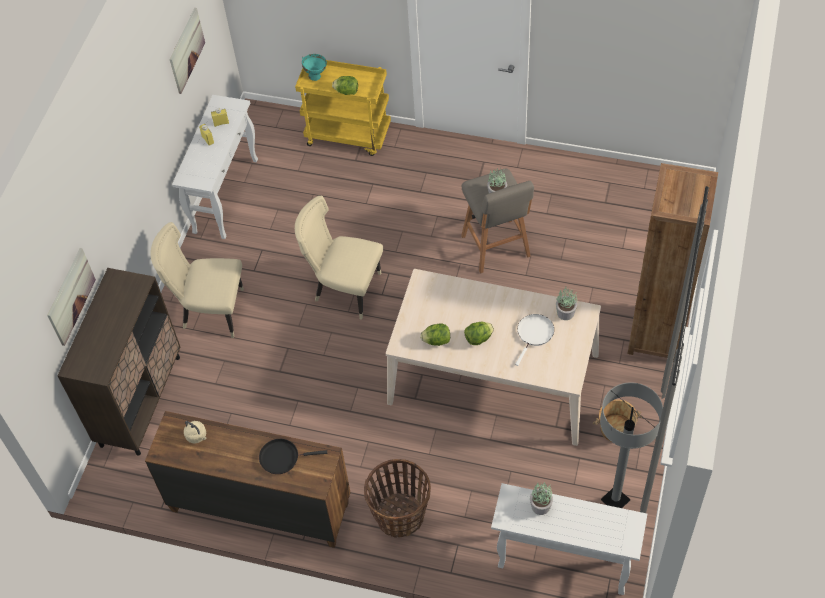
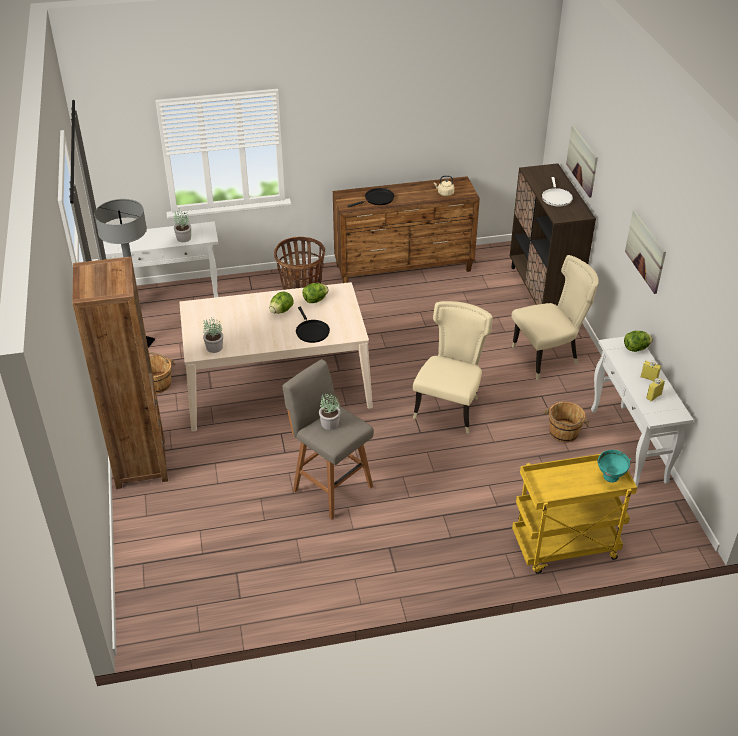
camera: 150 degrees right, 15 degrees down
(186, 50) = (706, 329): picture -> picture (645, 251)
(267, 227) = (563, 432): none -> brown bucket
(345, 289) = (450, 408): beige chair -> beige chair turned 60 degrees counterclockwise
(347, 92) = (561, 472): lettuce -> lettuce (636, 348)
(462, 298) = (311, 331): none -> black frying pan
(534, 334) = (235, 326): white frying pan -> white frying pan (556, 198)

